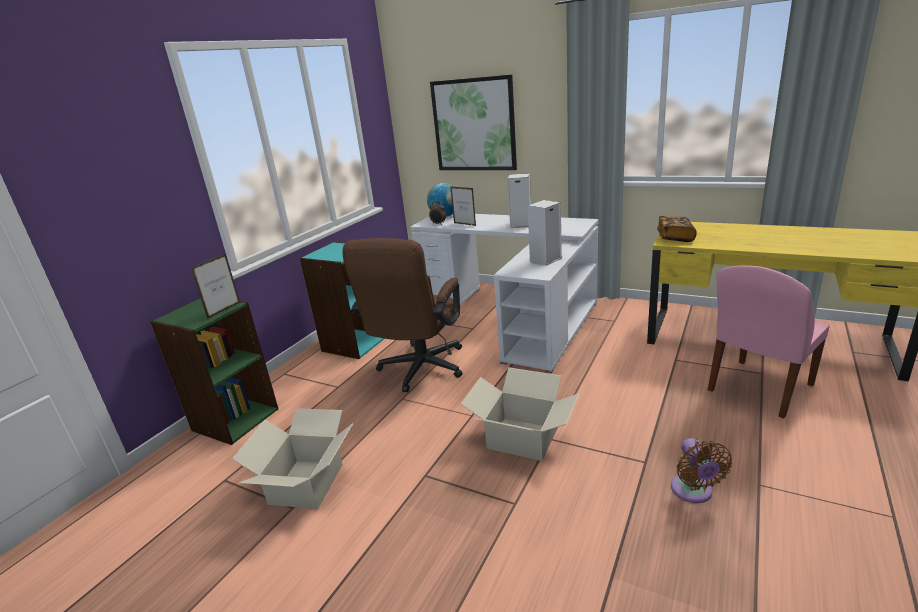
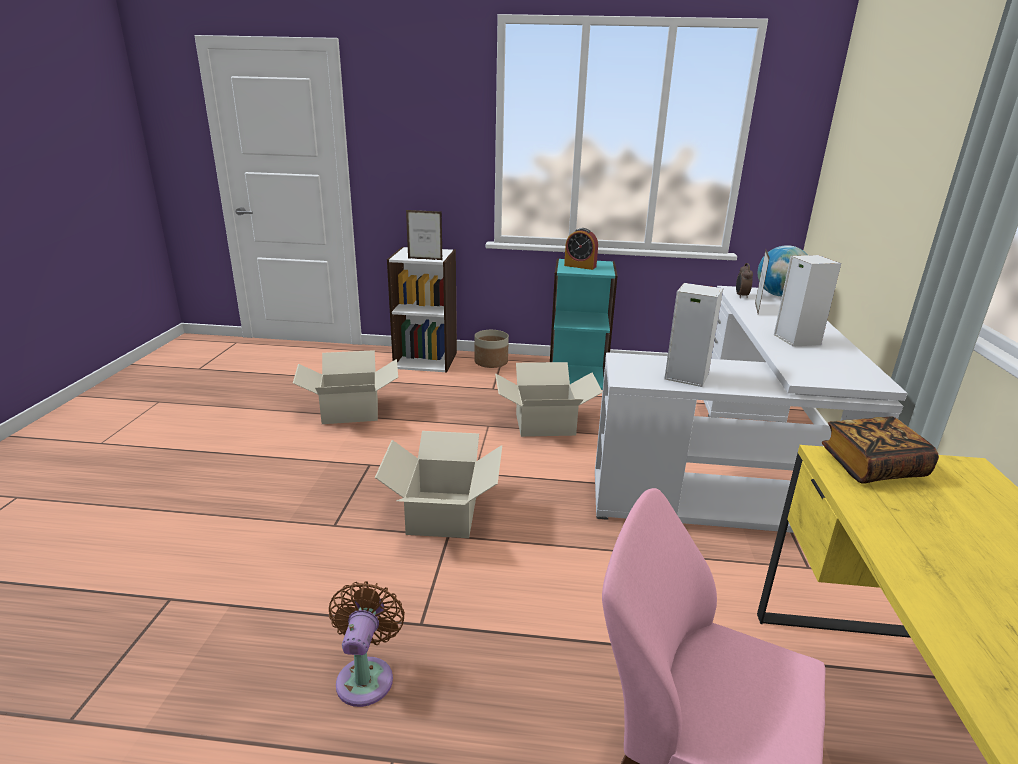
camera: 65 degrees right, 0 degrees up
(235, 419) = (426, 360): green bookcase -> white bookcase
(284, 380) = (491, 362): none -> planter
(334, 253) = (580, 266): none -> alarm clock
(419, 371) = (544, 424): brown office chair -> cardboard box
(474, 125) = (879, 172): picture -> none
(693, 492) = (366, 676): brown fan -> brown fan turned 120 degrees clockwise

